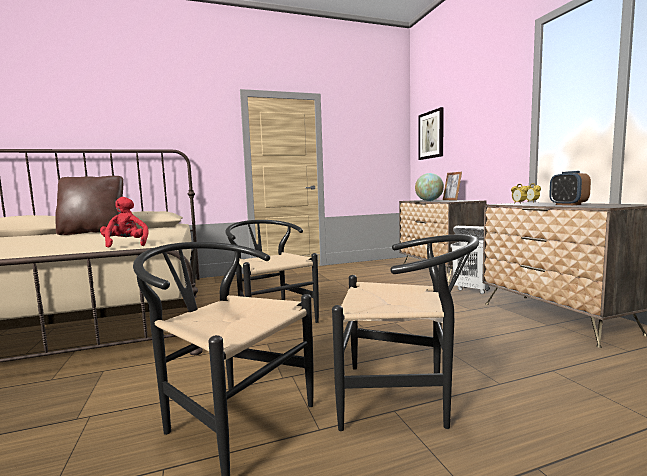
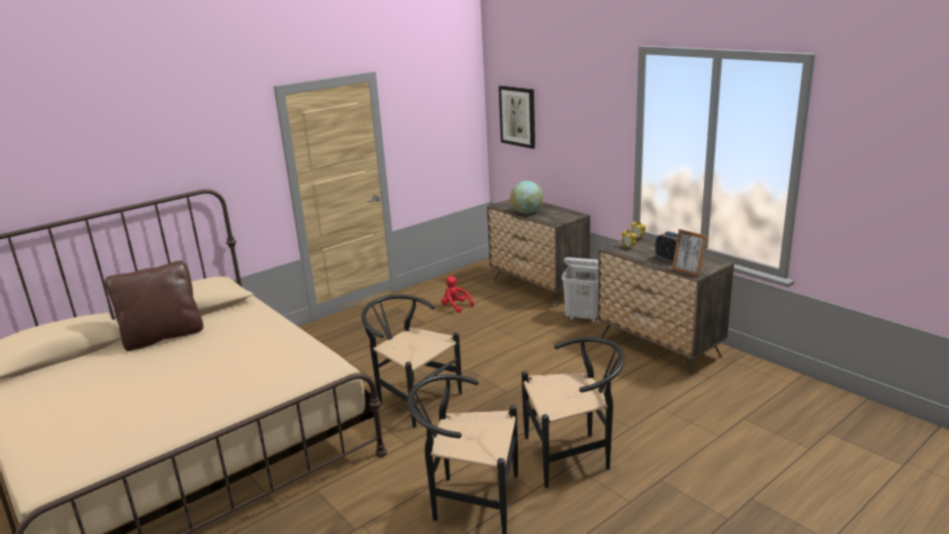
camera: 20 degrees left, 15 degrees up
(126, 245) = (295, 372): red plush toy -> red plush toy (455, 307)
(451, 200) = (551, 209): picture frame -> picture frame (687, 272)

